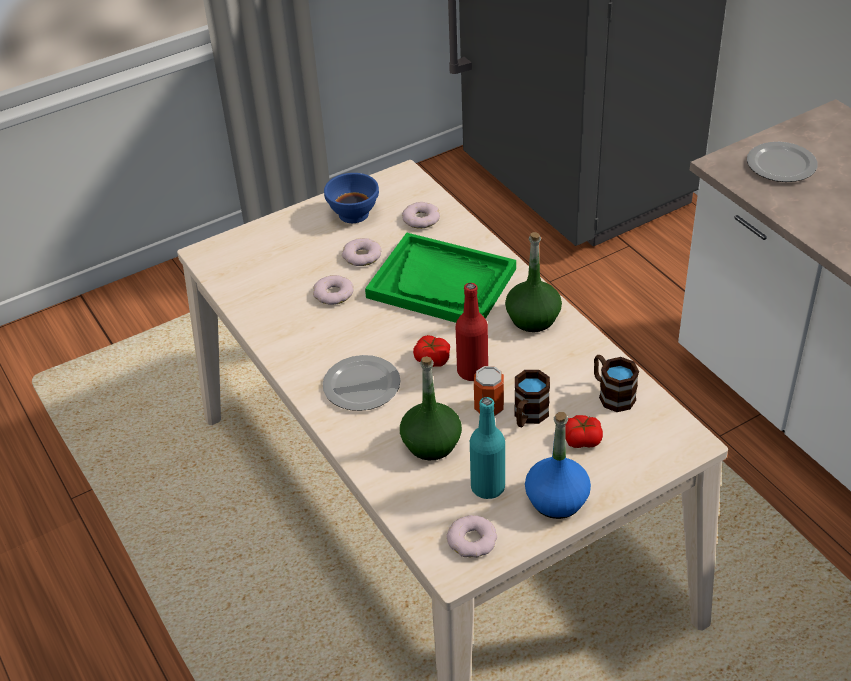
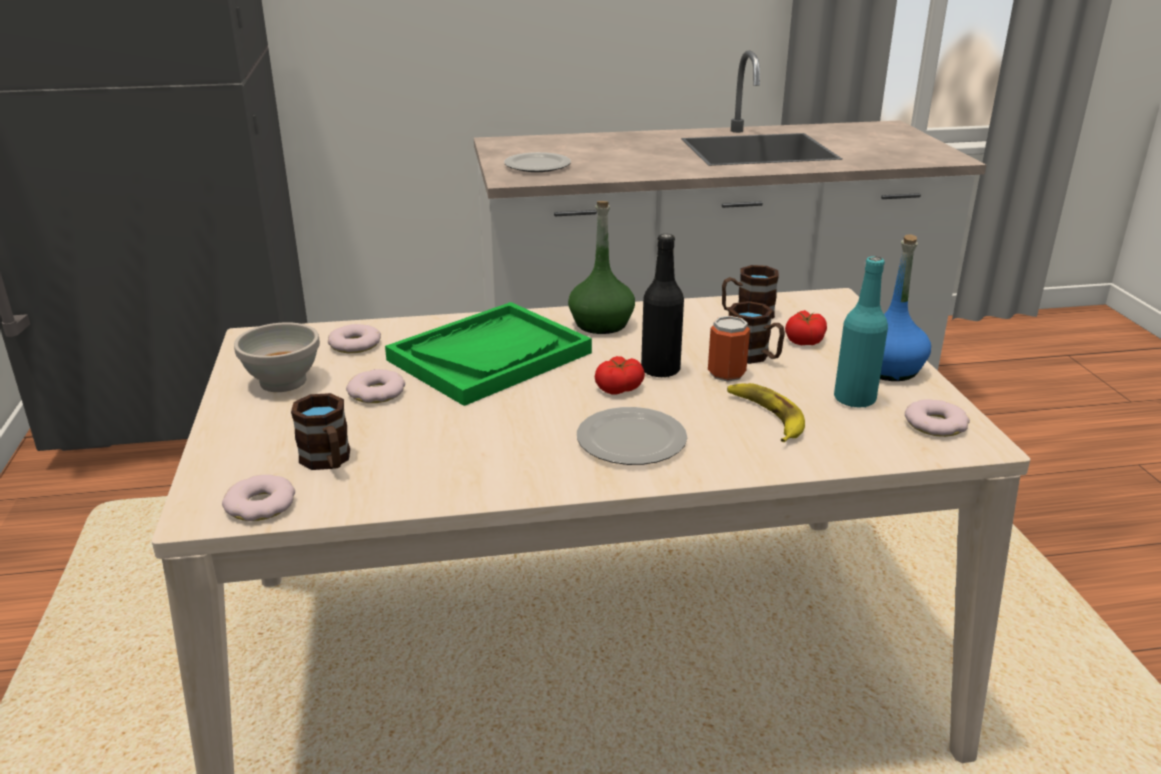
camera: 70 degrees left, 15 degrees down
(274, 272) = (328, 461): none -> brown mug
(333, 294) = (430, 426): donut -> donut (261, 505)
(354, 213) = (282, 381): blue bowl -> white bowl
(431, 443) = (766, 417): green bottle -> banana
(472, 371) = (660, 370): red bottle -> black bottle

